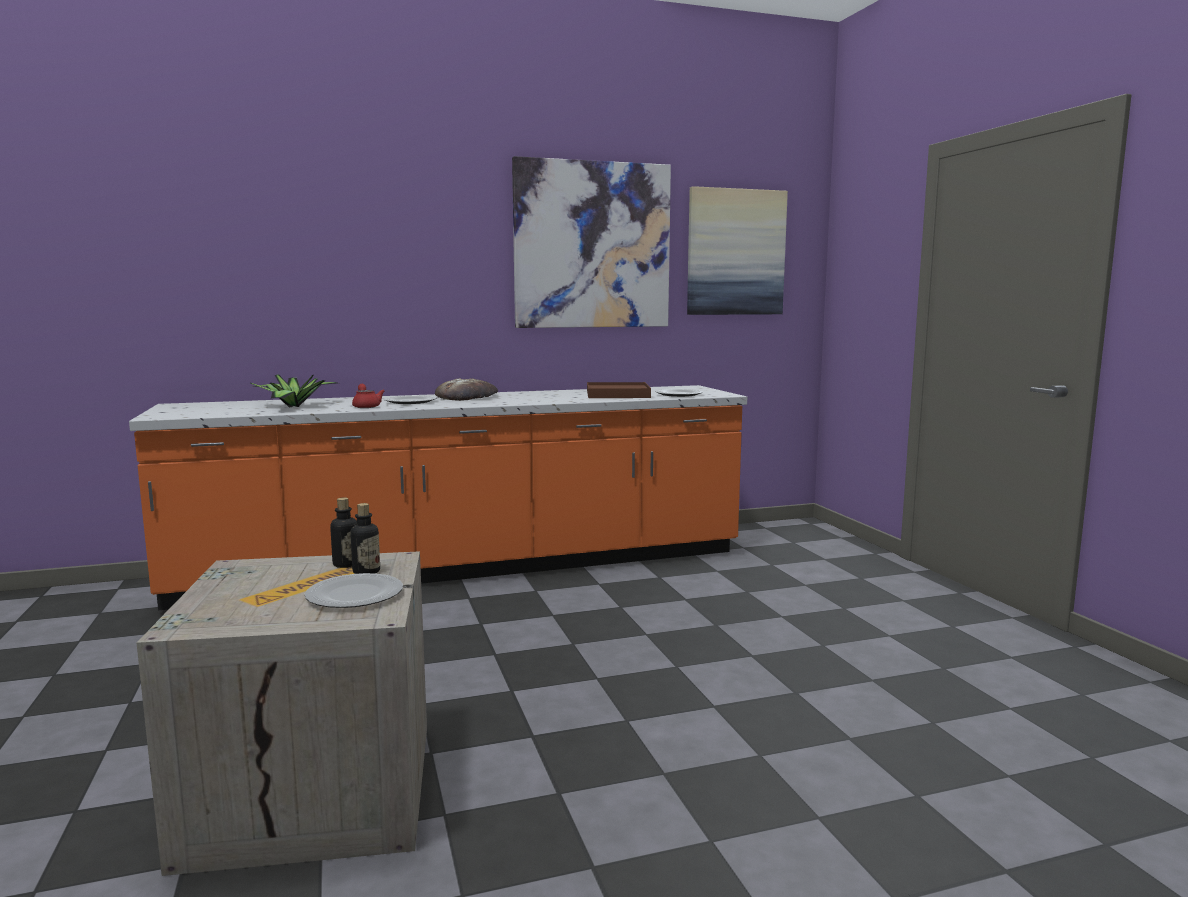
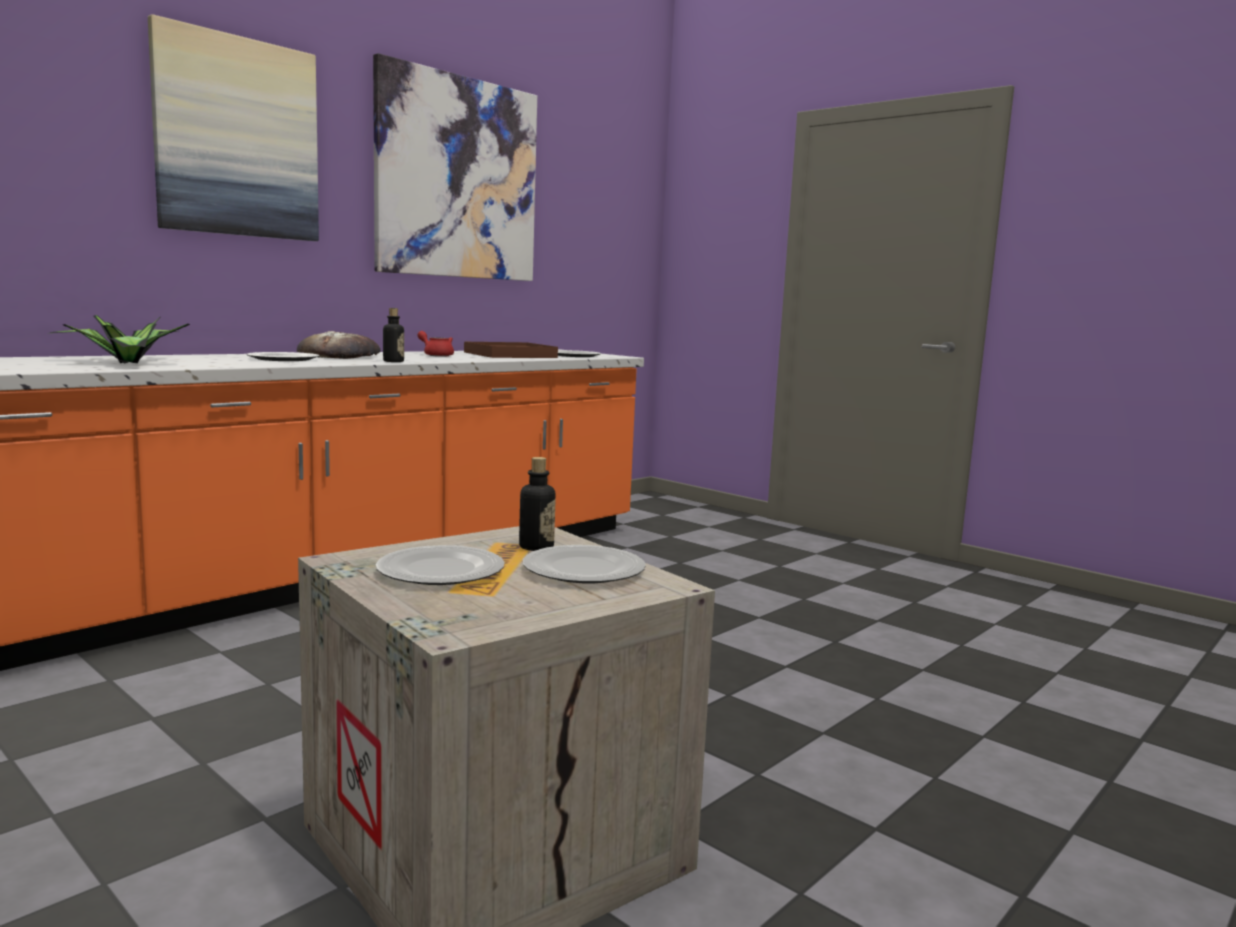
camera: 30 degrees left, 0 degrees up
(267, 582) = (439, 570): none -> plate
(346, 564) = (492, 543): bottle -> bottle (393, 361)
(366, 406) = (240, 363): red teapot -> red teapot (436, 355)
(735, 252) = (590, 204): picture -> picture (237, 138)

